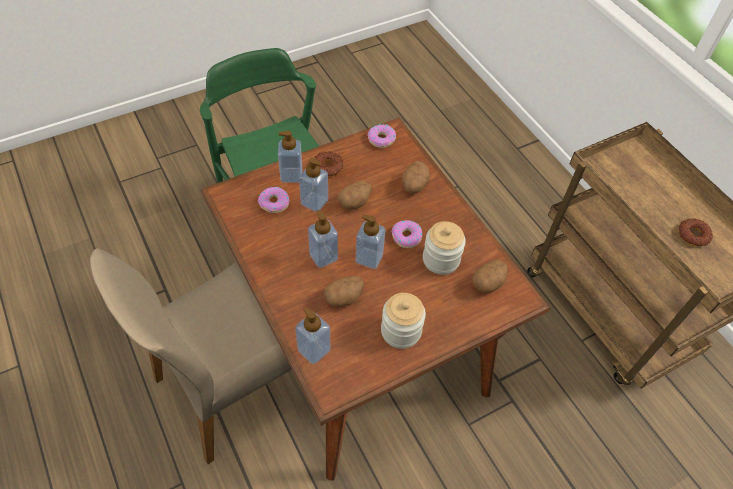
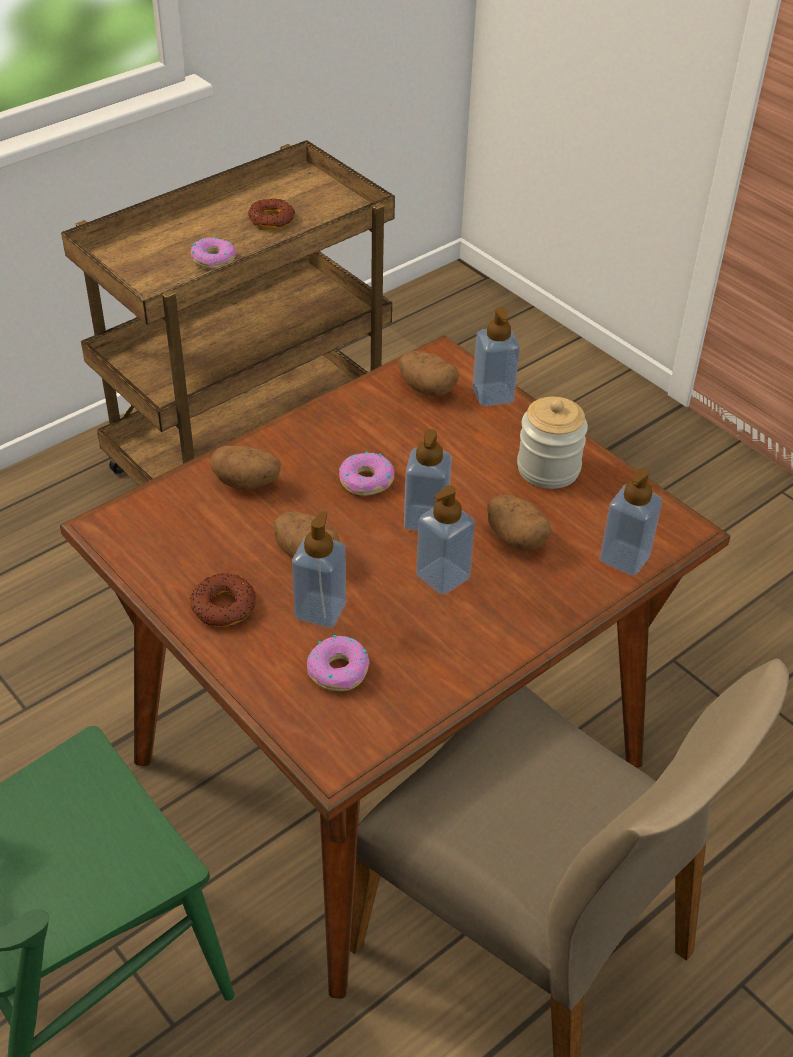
camera: 100 degrees left, 10 degrees down
(291, 175) = (258, 658): soap dispenser -> soap dispenser (493, 395)
(381, 139) = (132, 538): donut -> donut (213, 259)
(441, 259) = (400, 438): jar -> none

